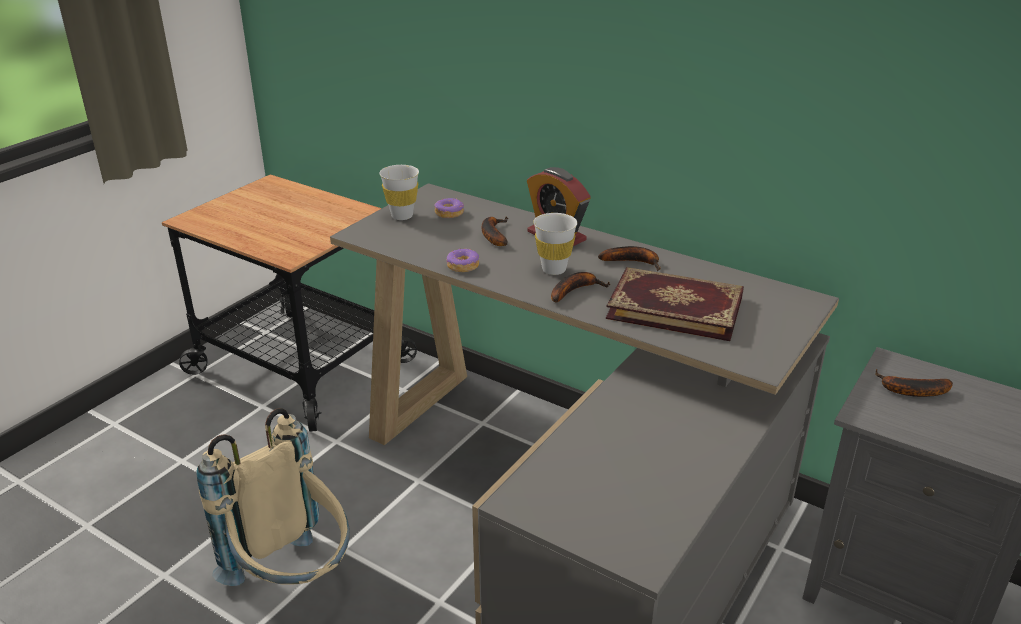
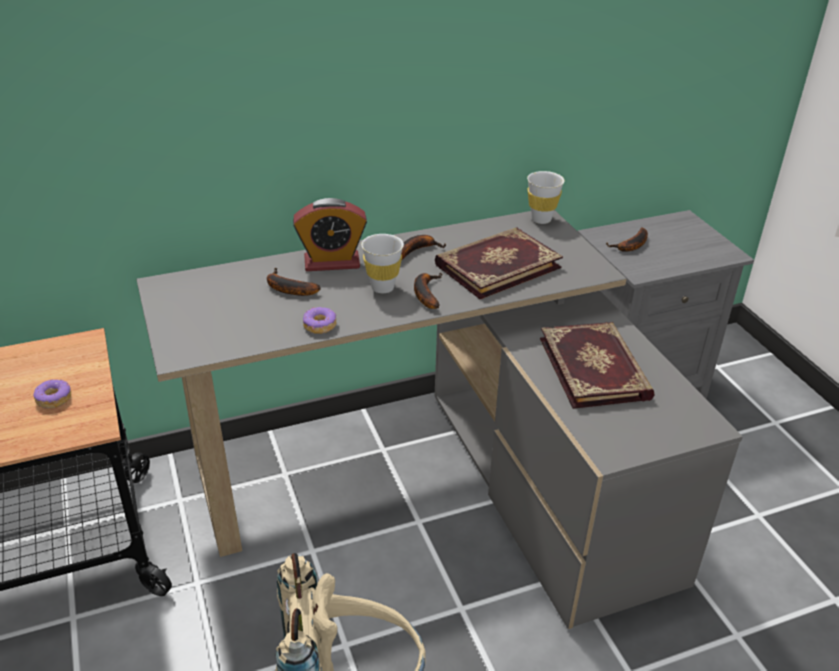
camera: 55 degrees left, 5 degrees up
(402, 216) = (181, 318): white cup -> white cup (541, 219)
(449, 213) = (215, 292): donut -> donut (53, 398)
(642, 445) = (595, 368): none -> book

